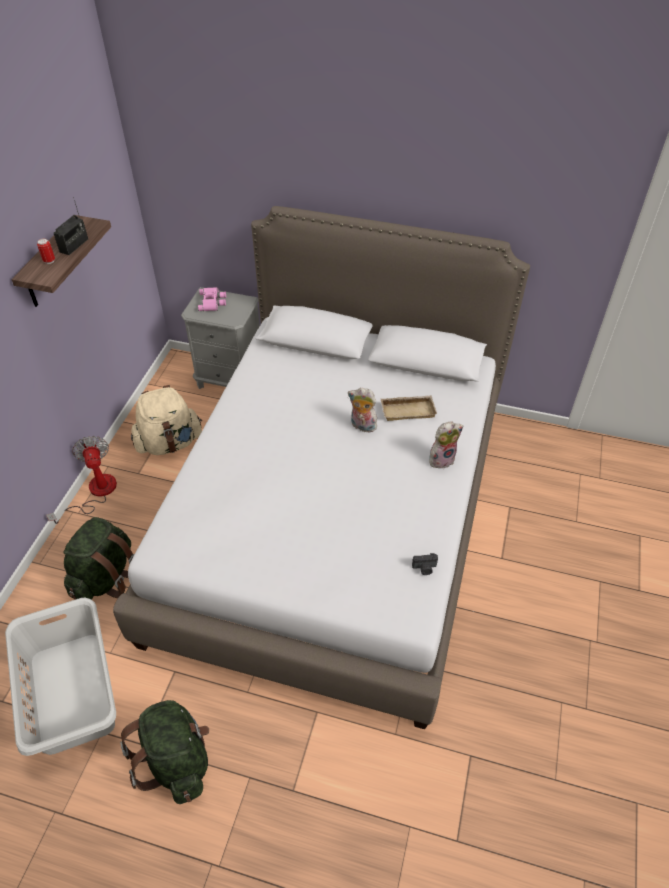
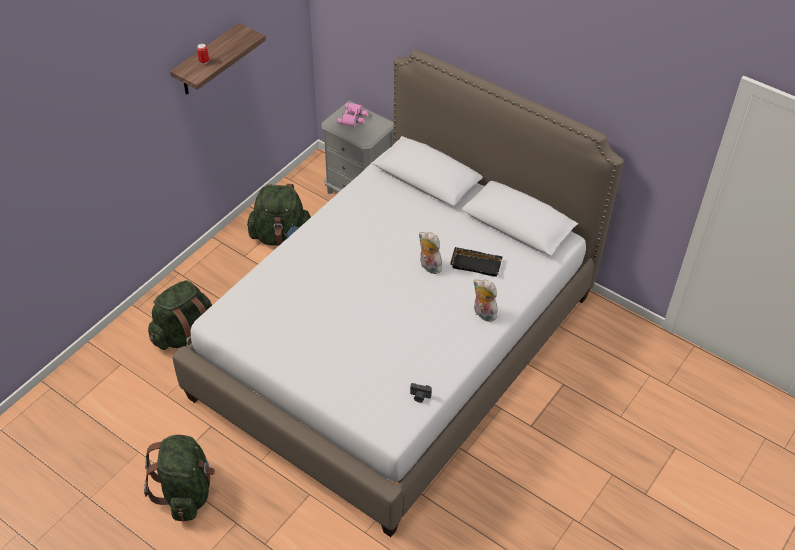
camera: 20 degrees right, 0 degrees up
(73, 691) = (128, 414): grey laundry basket -> none
(74, 245) = (228, 52): radio -> none
(95, 493) = (202, 262): fan -> none
(169, 443) = (281, 236): beige backpack -> green backpack
(408, 410) = (476, 264): beige tray -> black tray
(441, 458) = (483, 314): plush toy -> plush toy turned 135 degrees counterclockwise

